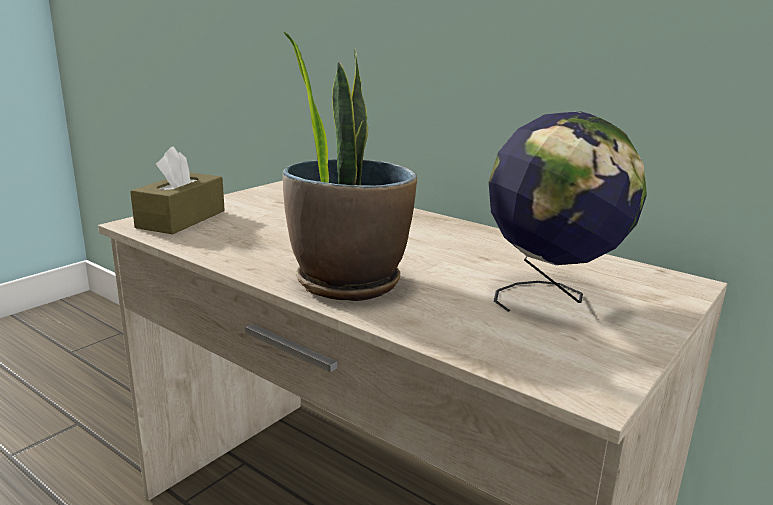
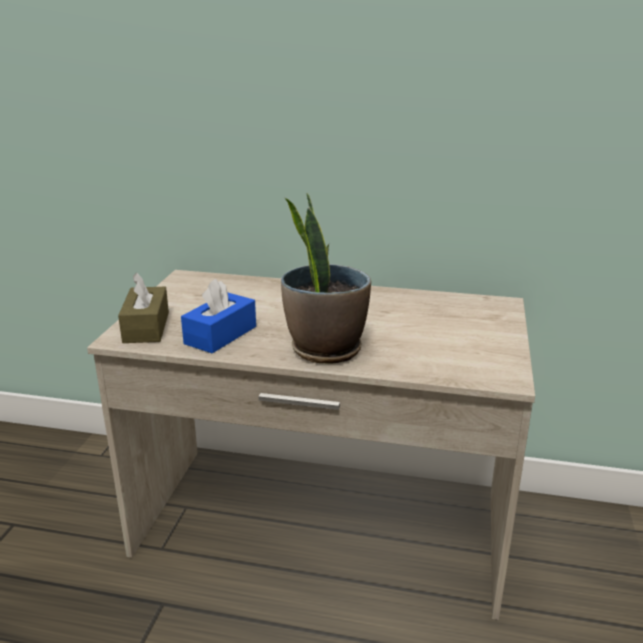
camera: 25 degrees left, 5 degrees up
(245, 241) = (220, 335): none -> blue tissue box
(551, 296) = (445, 330): globe -> none

